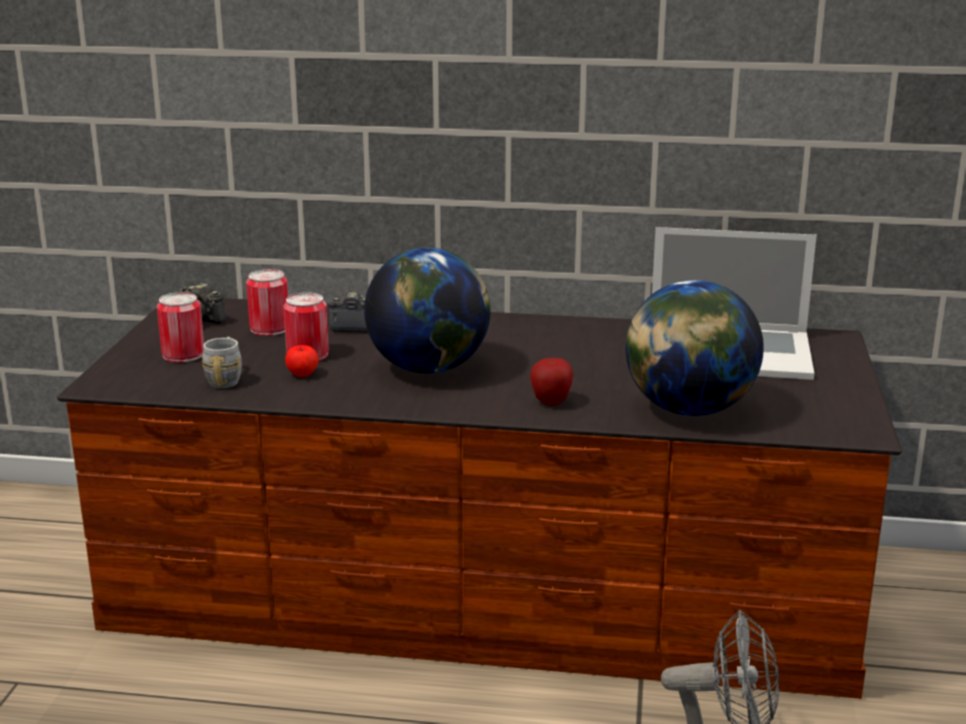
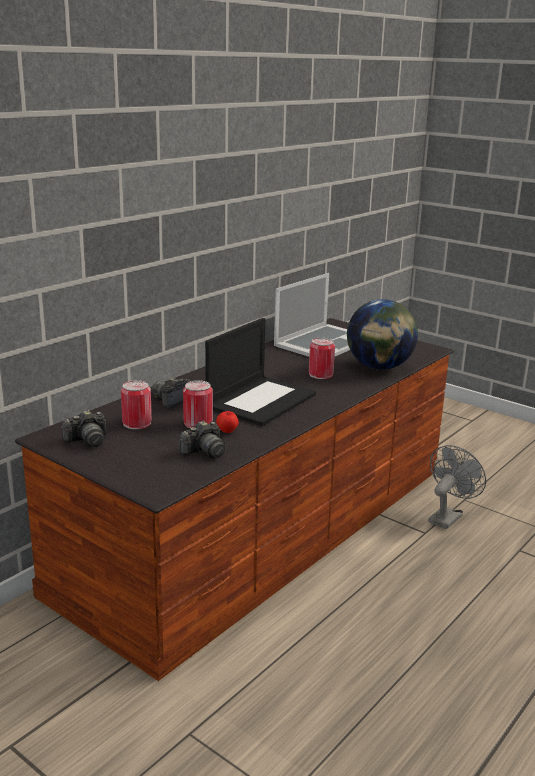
camera: 60 degrees left, 0 degrees up
(183, 354) = (143, 456): can -> can (320, 374)
(226, 379) = (204, 452): grey mug -> camera
(429, 368) = (261, 400): globe -> laptop
(551, 402) = (339, 388): apple -> none

